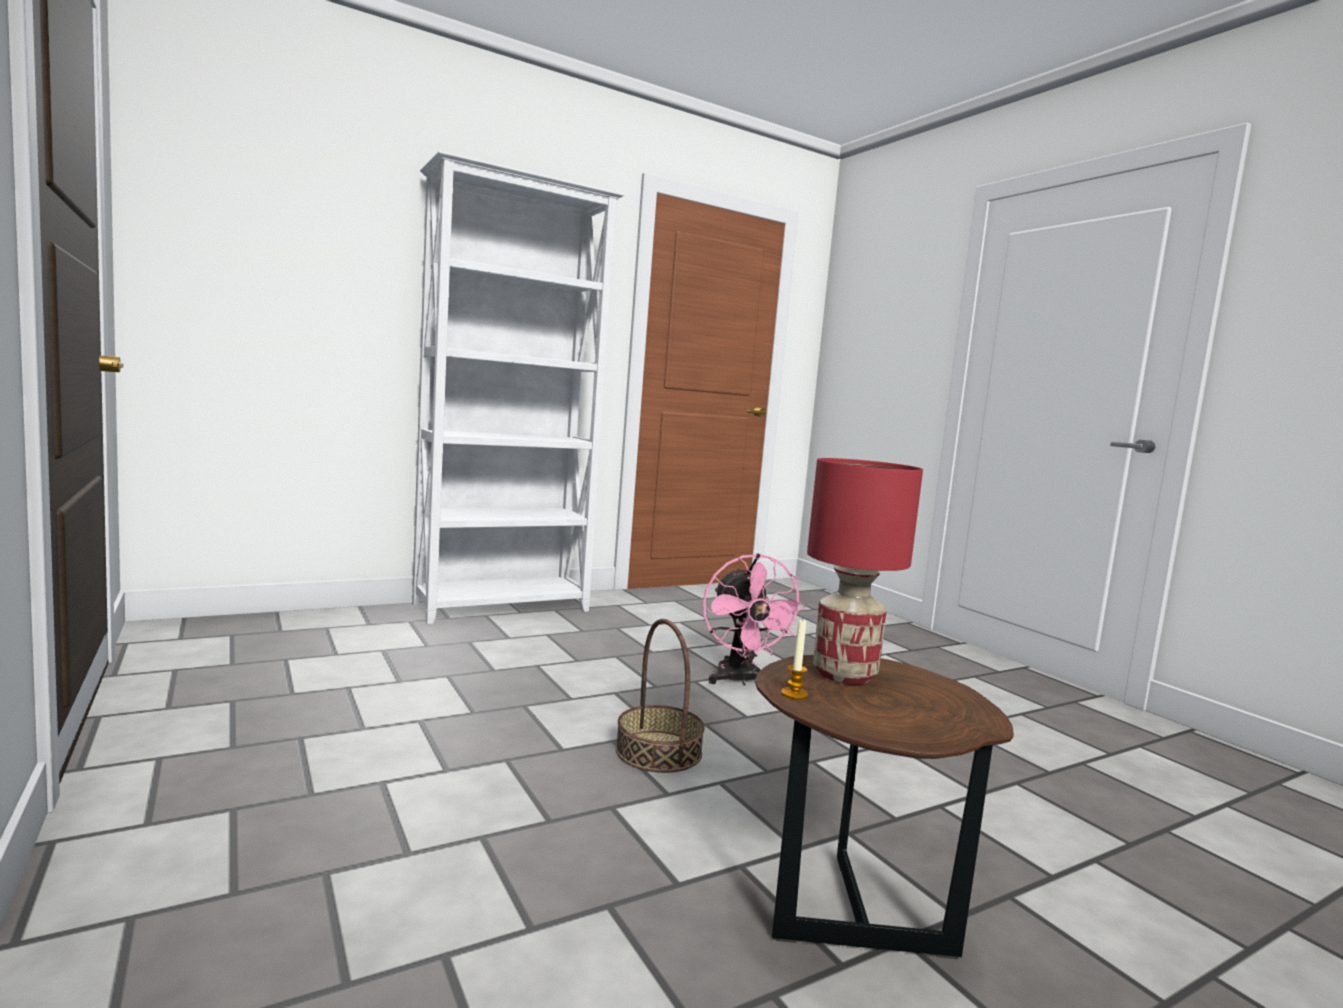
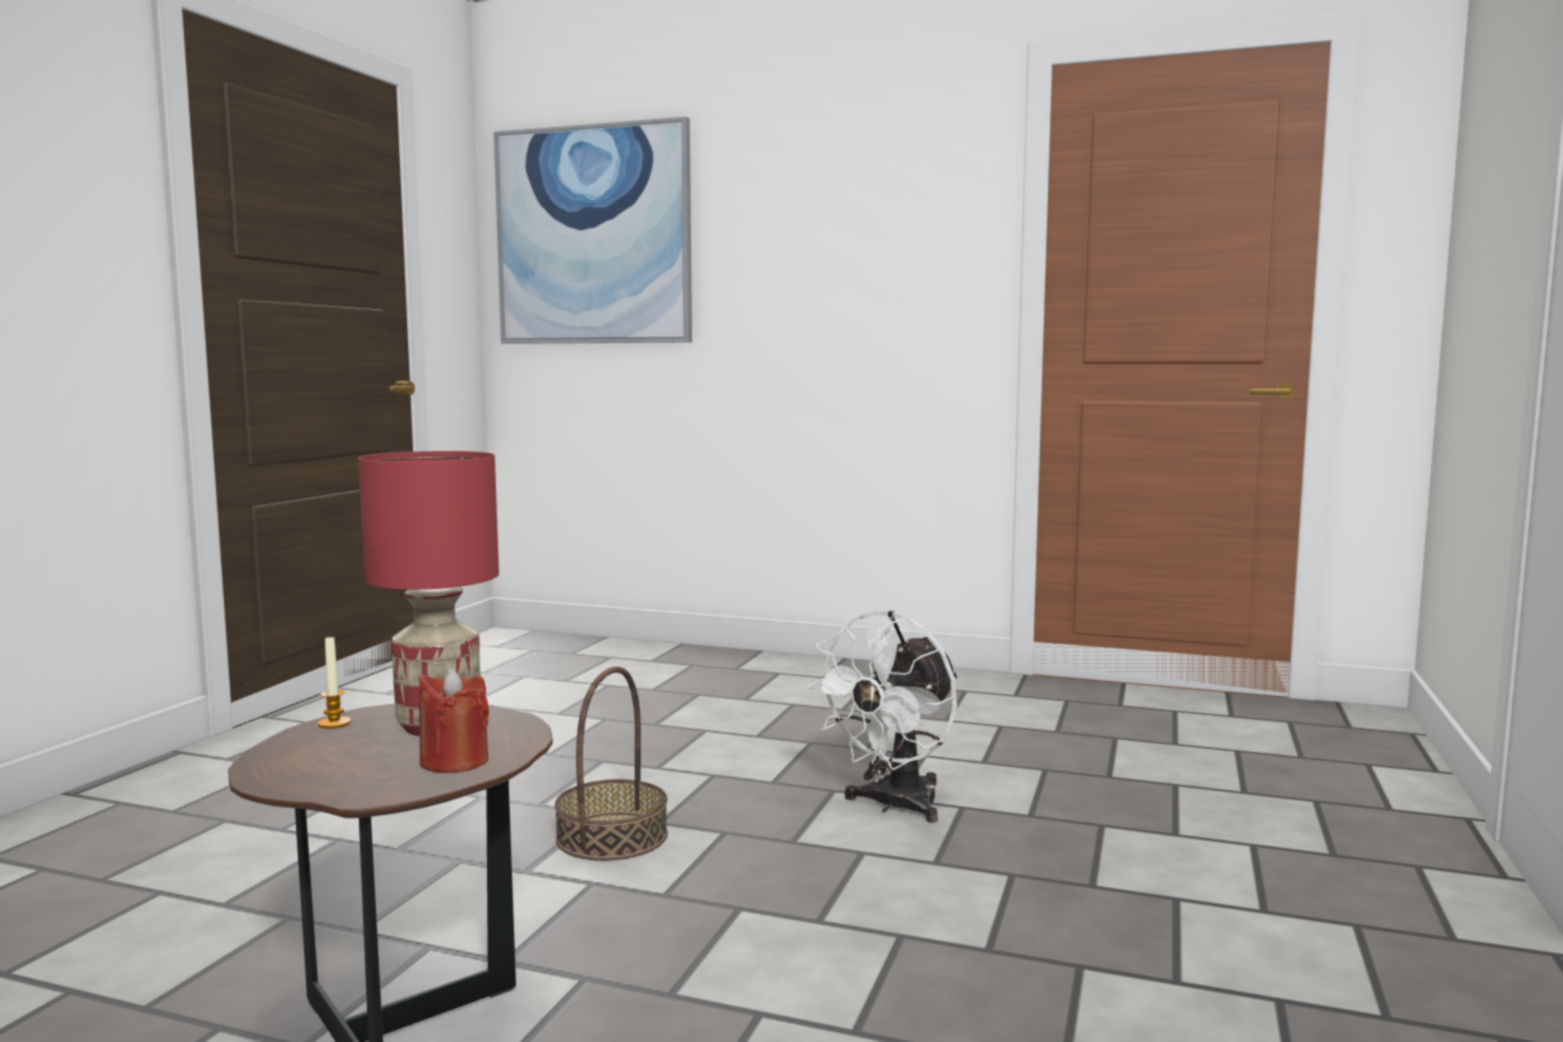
camera: 50 degrees right, 0 degrees up
(274, 229) = (593, 236): none -> picture
(504, 608) = (815, 669): white bookcase -> none
(740, 680) = (893, 806): pink fan -> white fan
(935, 691) = (454, 762): none -> red candle

